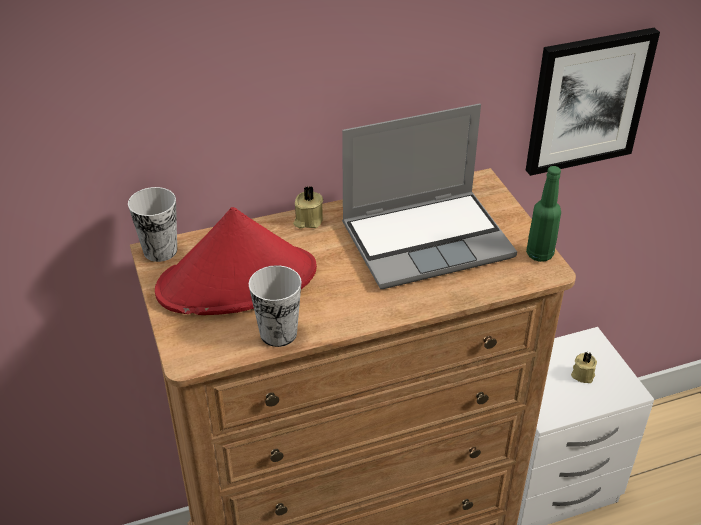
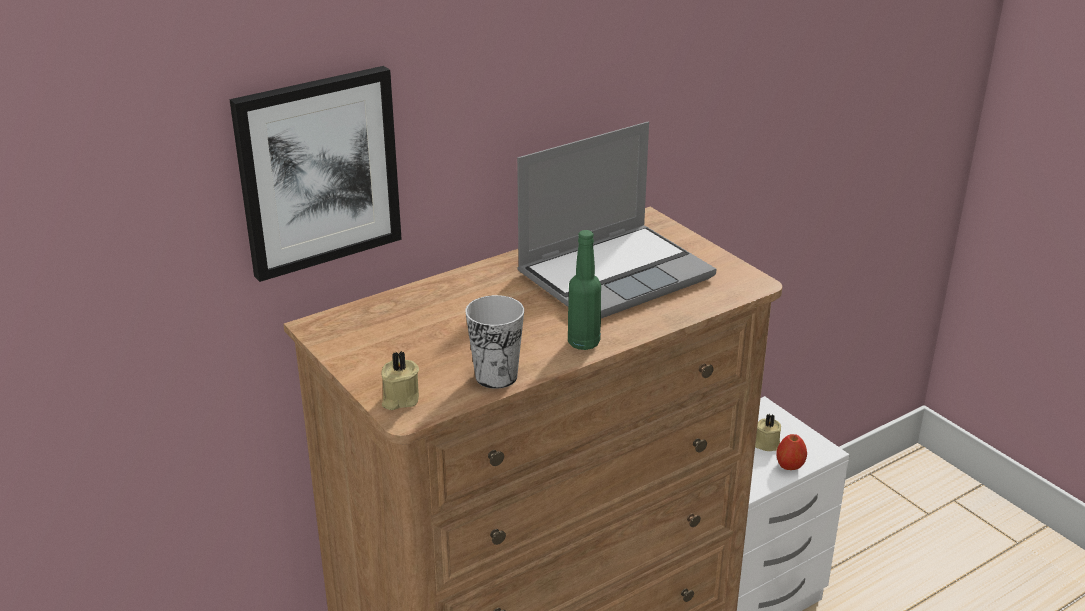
camera: 15 degrees left, 10 degrees down
(160, 250) = (323, 324): cup -> none
(238, 281) = (427, 338): red hat -> none
(307, 220) = (477, 275): beige candle -> beige candle (399, 399)
(539, 254) = (737, 271): green bottle -> green bottle (584, 343)
(587, 101) = (734, 126): picture -> picture (318, 171)
(595, 401) = (789, 466): none -> apple

